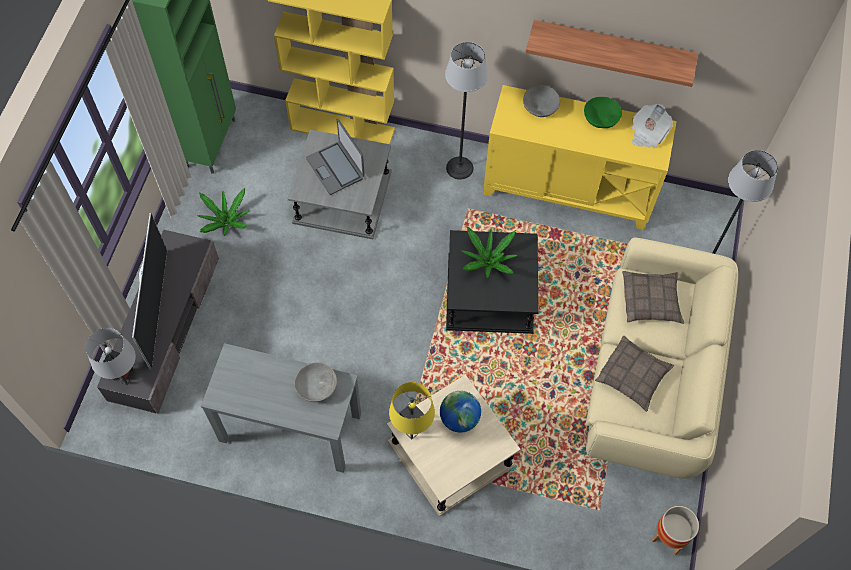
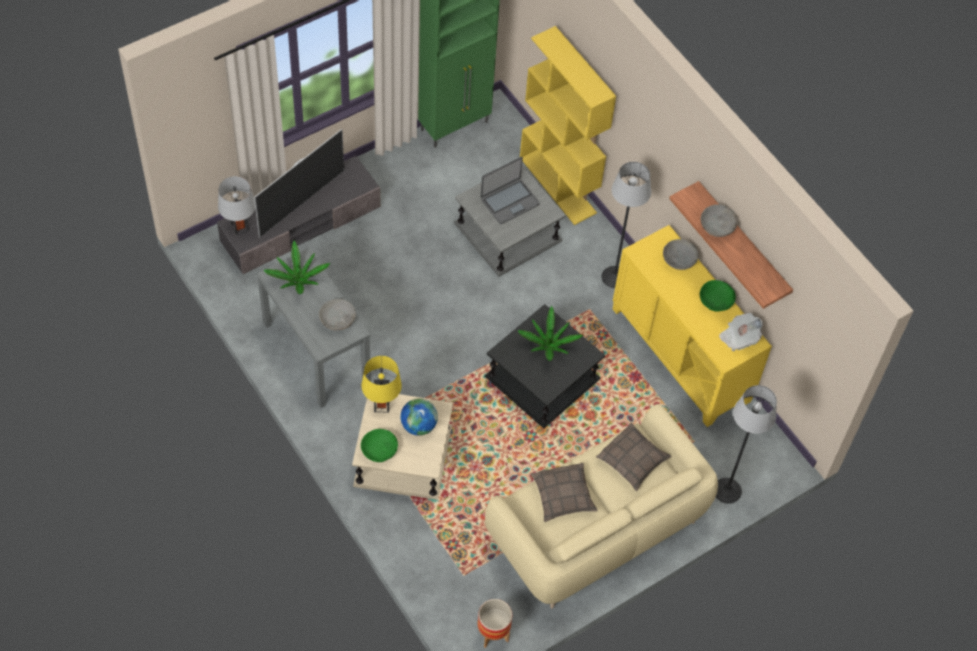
camera: 40 degrees right, 5 degrees down
(226, 221) = (410, 186): potted plant -> potted plant (298, 279)
(336, 168) = (509, 201): laptop -> laptop turned 135 degrees counterclockwise
(450, 468) = (379, 450): none -> green bowl
(588, 46) = (717, 226): none -> grey bowl

